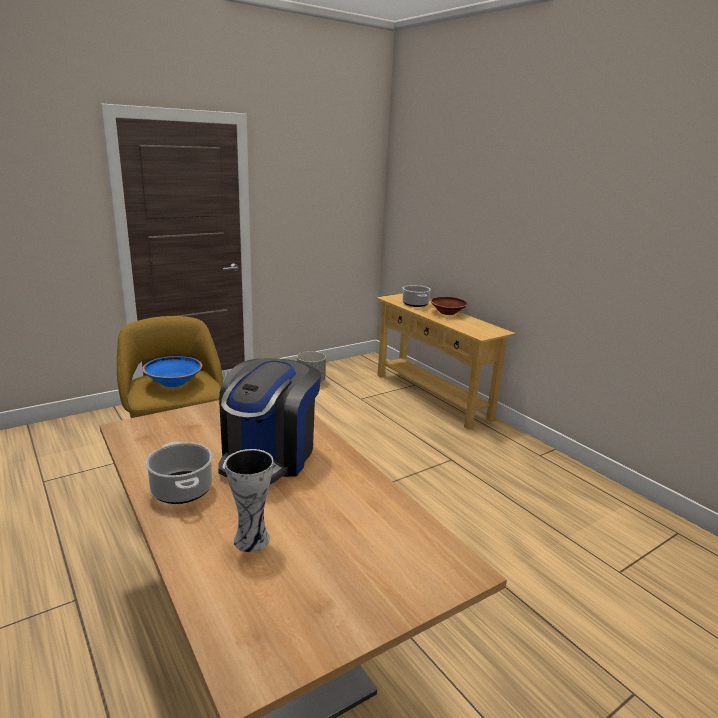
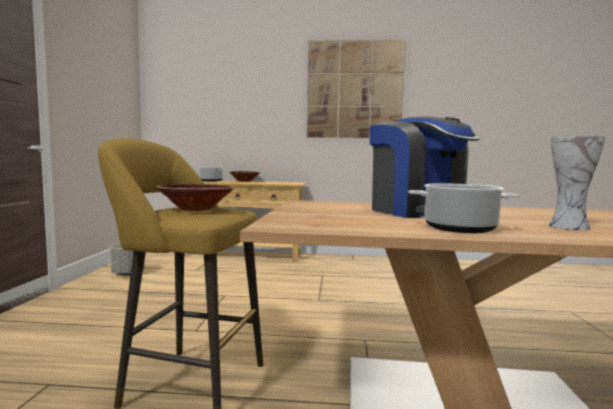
camera: 50 degrees left, 15 degrees down
(173, 382) = (195, 209): blue bowl -> brown bowl
(597, 213) = (354, 90): none -> picture

